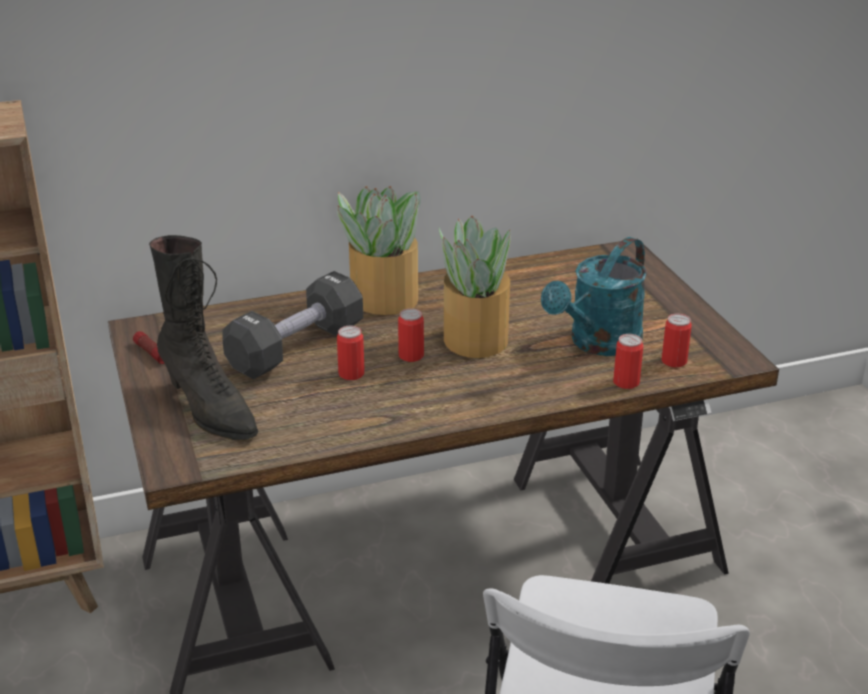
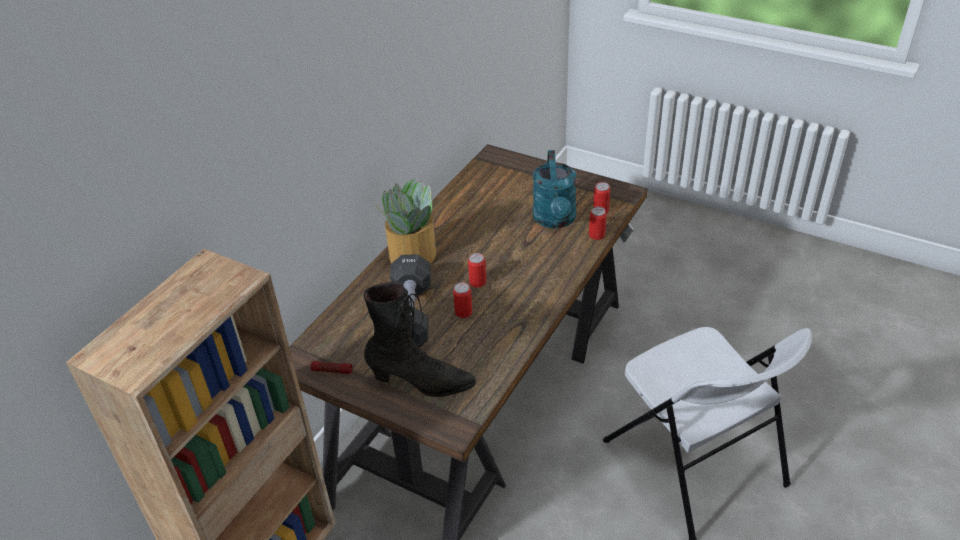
camera: 40 degrees left, 10 degrees up
(475, 340) = (495, 253): potted plant -> none

